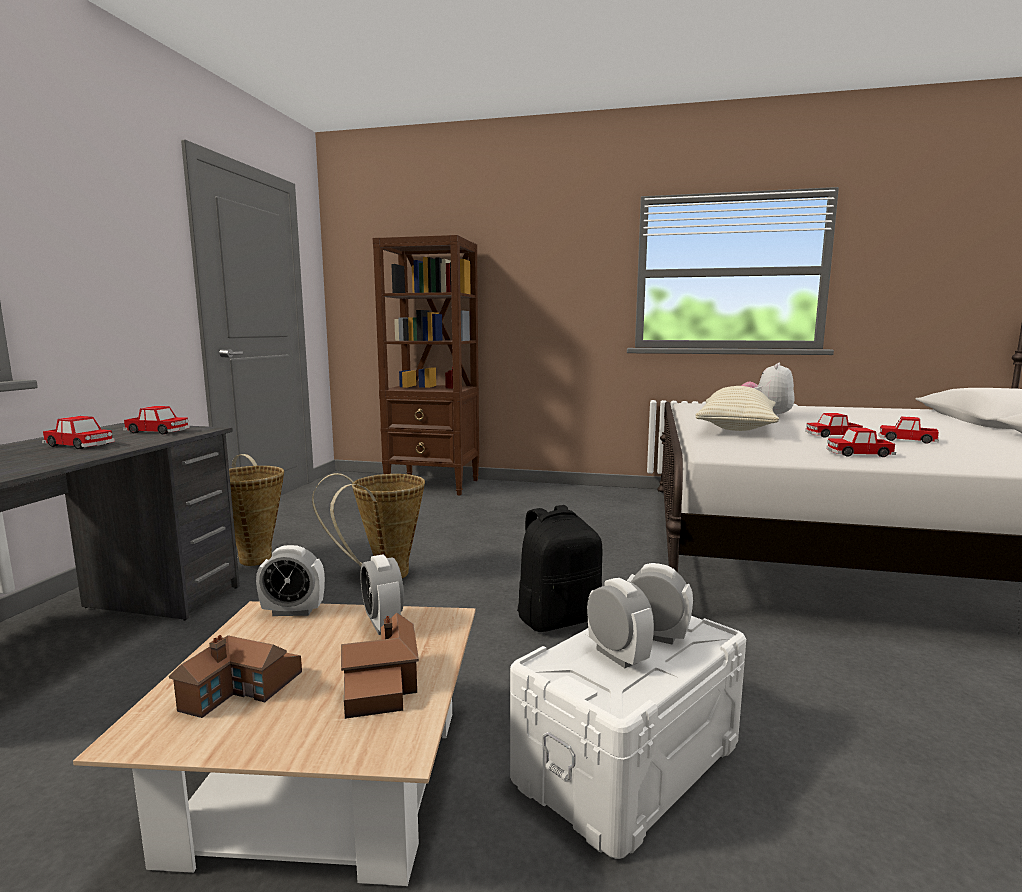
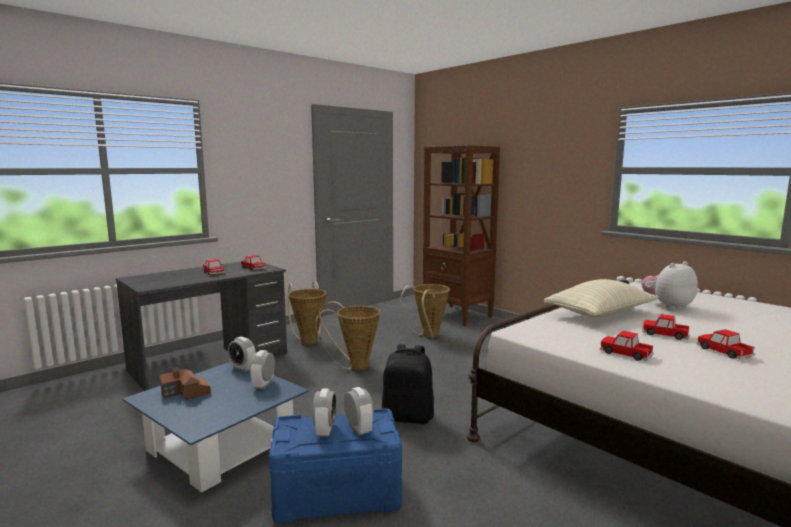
camera: 35 degrees right, 0 degrees up
(324, 780) = (221, 447): beige coffee table -> blue coffee table
(383, 685) = (226, 408): toy house -> none
(432, 515) = (428, 336): none -> basket
(626, 760) = (336, 492): white storage box -> blue storage box

